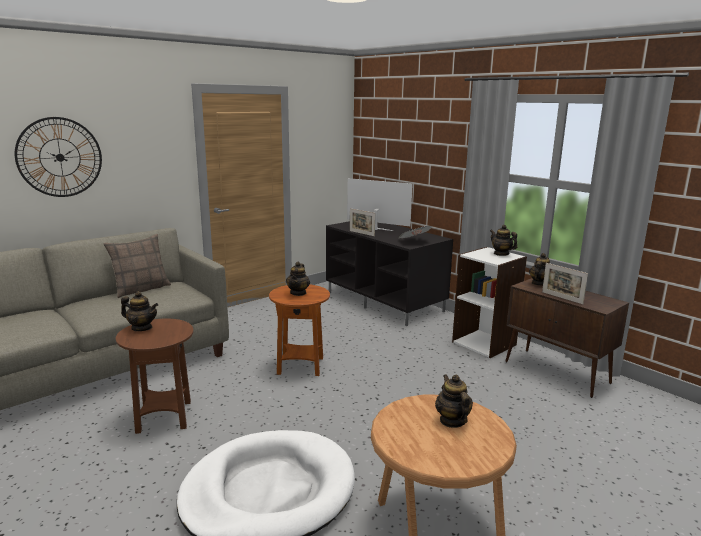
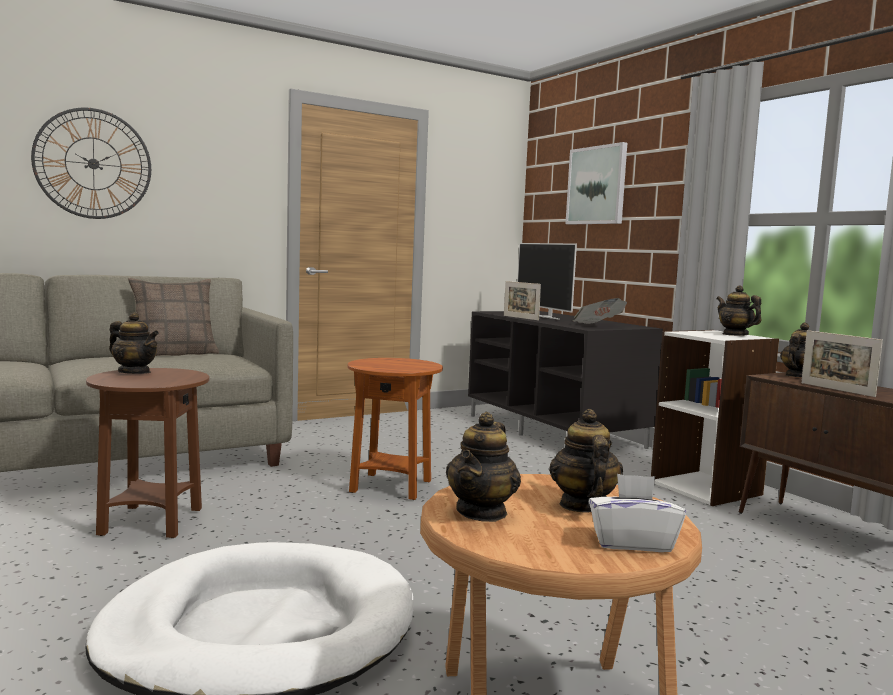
camera: 10 degrees right, 10 degrees down
(298, 293) = (394, 364): teapot -> teapot (482, 512)
(376, 229) = (546, 317): television -> television turned 150 degrees counterclockwise
(406, 139) = (597, 185): none -> picture
(484, 448) = (632, 542): none -> white tissue box

